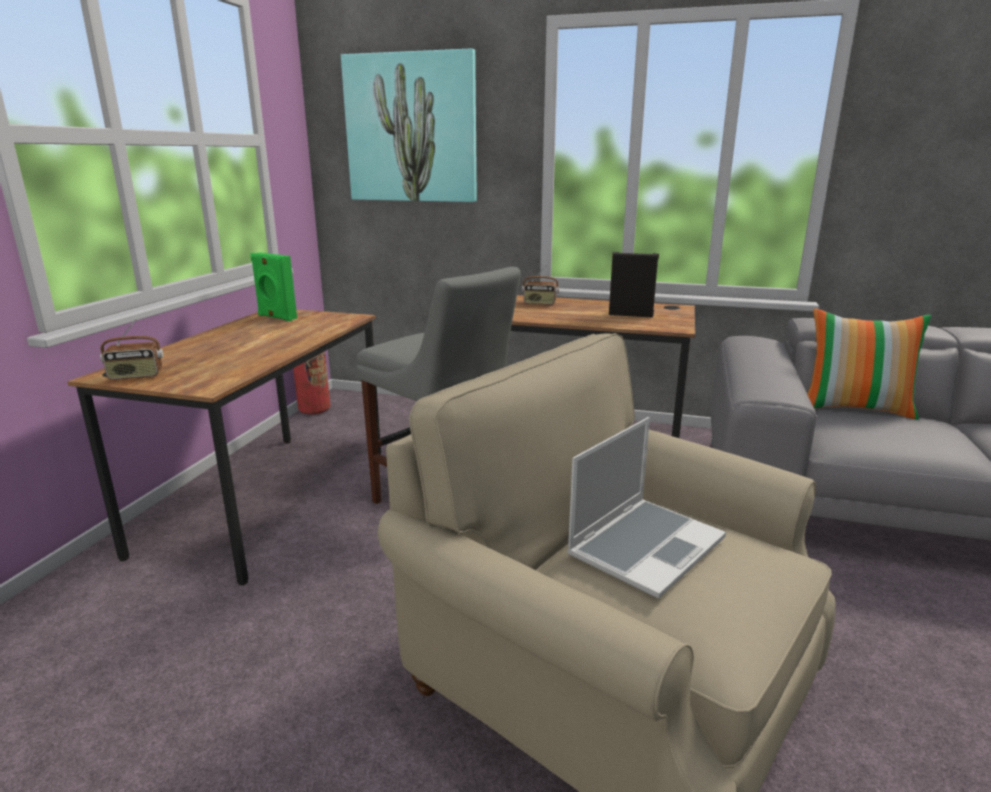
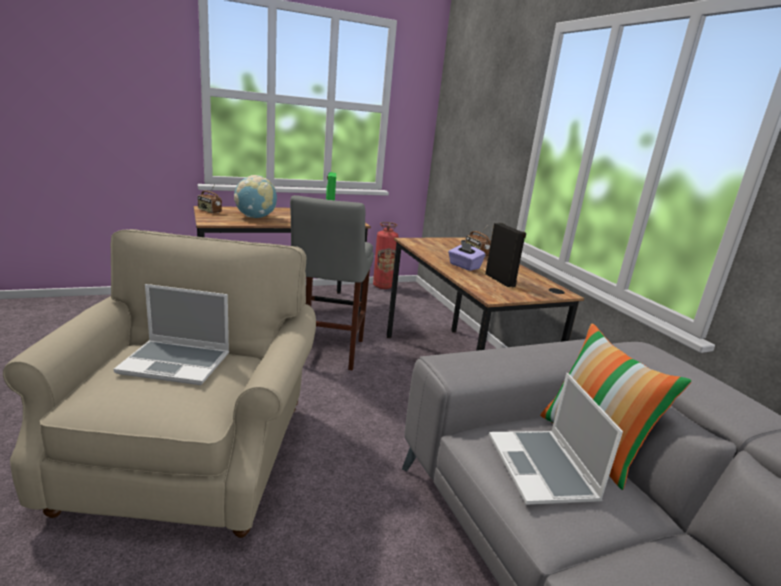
camera: 50 degrees right, 0 degrees up
(232, 356) = (255, 217): none -> globe
(411, 129) = (476, 110): picture -> none
(577, 316) = (464, 266): none -> purple tissue box
(894, 433) = (543, 469): none -> laptop

